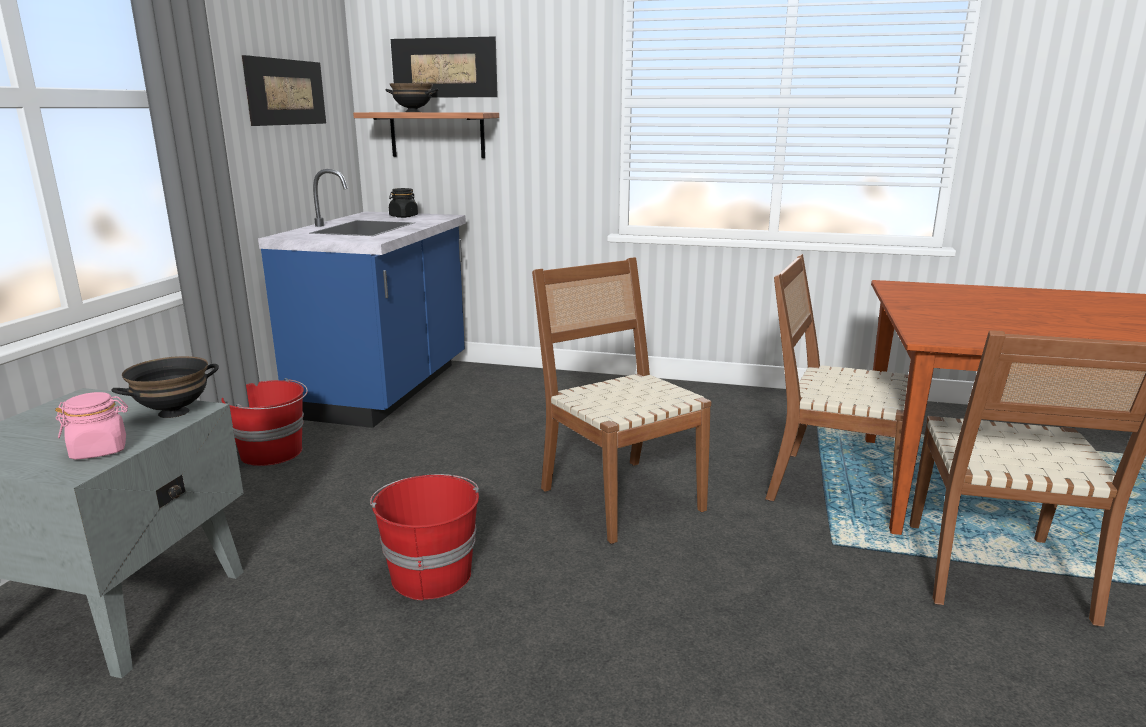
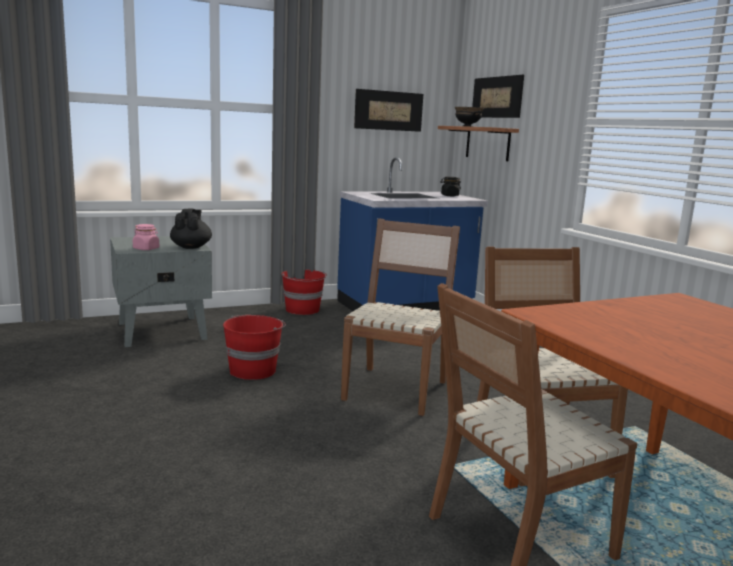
camera: 50 degrees right, 5 degrees down
(174, 412) = (191, 247): black bowl -> black teapot

